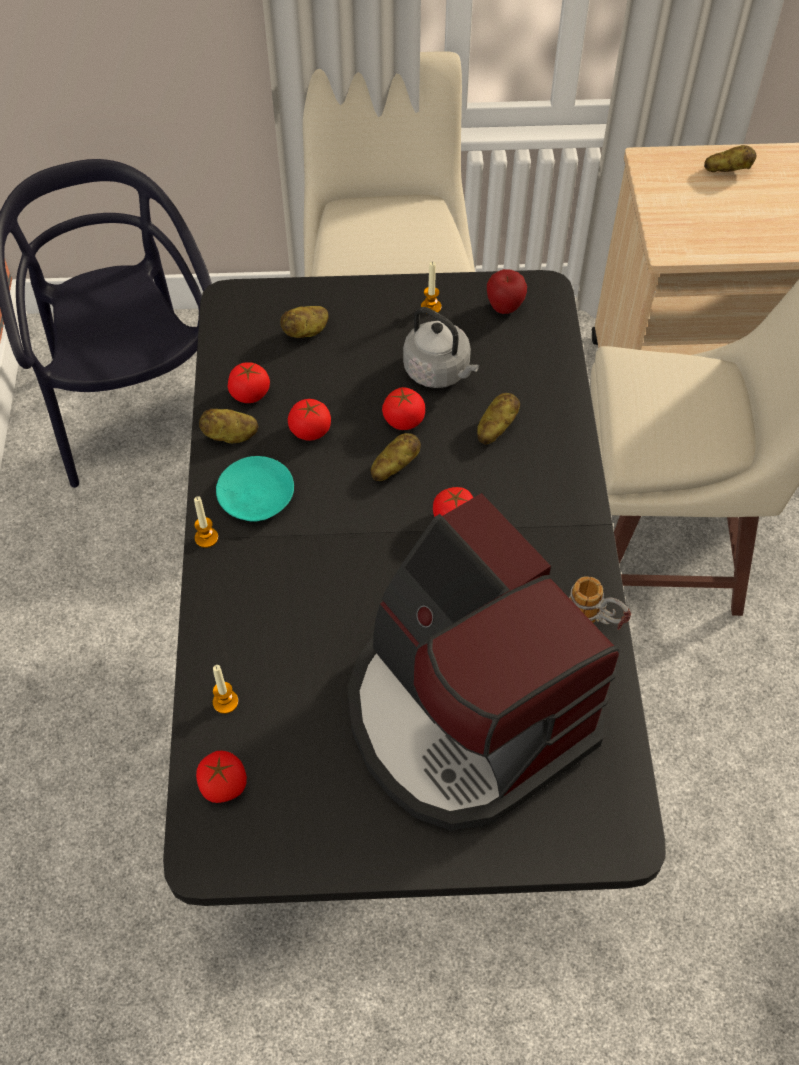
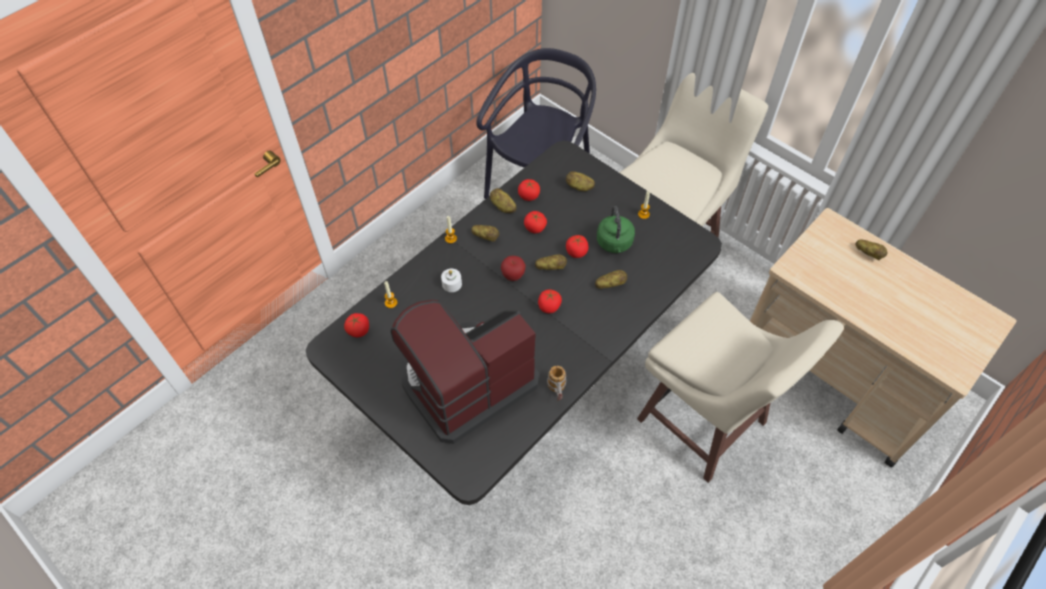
camera: 45 degrees right, 0 degrees up
(255, 496) = (485, 237): turquoise plate -> potato
(284, 599) = (452, 284): none -> white candle
(439, 372) = (614, 244): grey kettle -> green kettle
(465, 715) = (465, 381): coffee machine -> coffee machine turned 45 degrees clockwise
(504, 307) = (676, 238): apple -> apple (513, 276)

